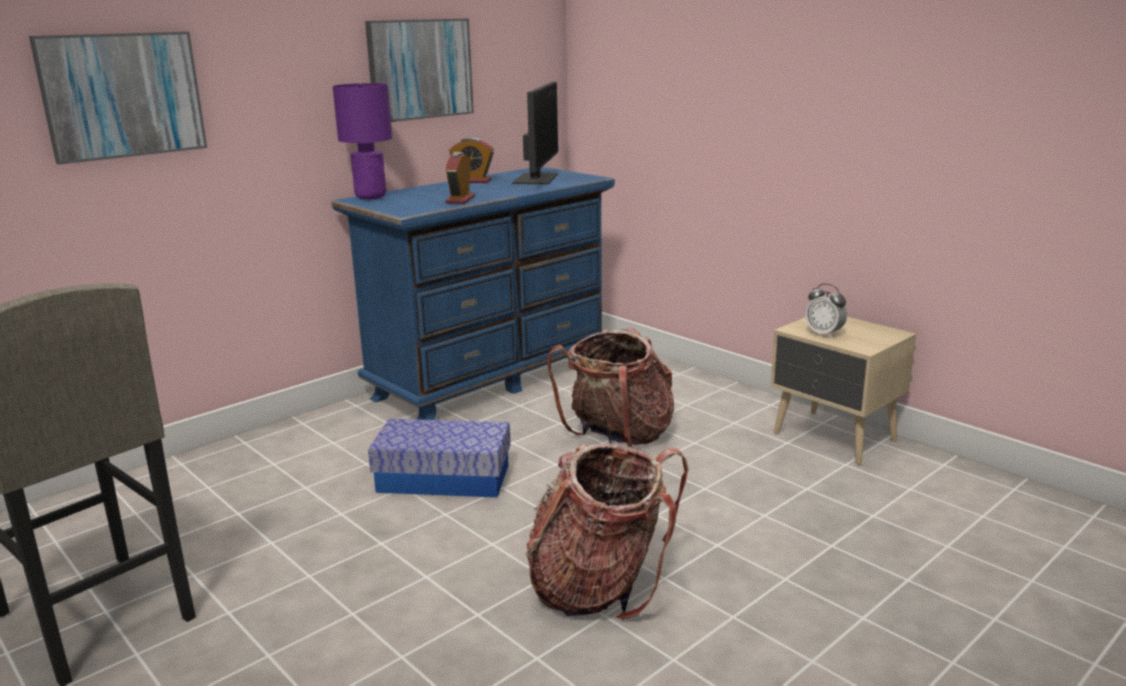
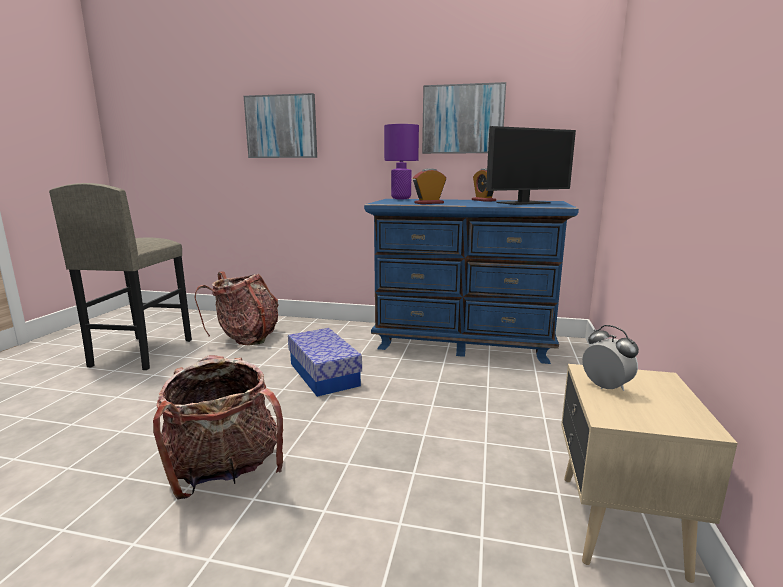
camera: 55 degrees right, 5 degrees down
(618, 436) = (449, 407): backpack -> backpack (246, 337)
(824, 334) = (606, 387): alarm clock -> alarm clock turned 135 degrees clockwise

